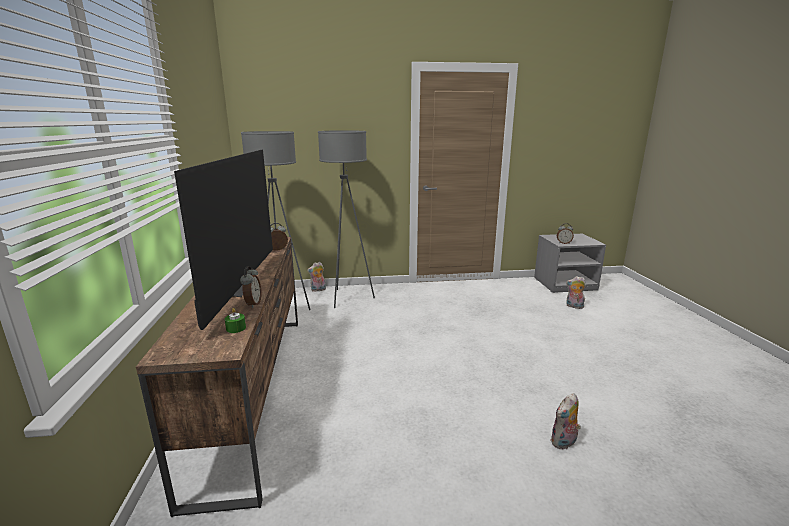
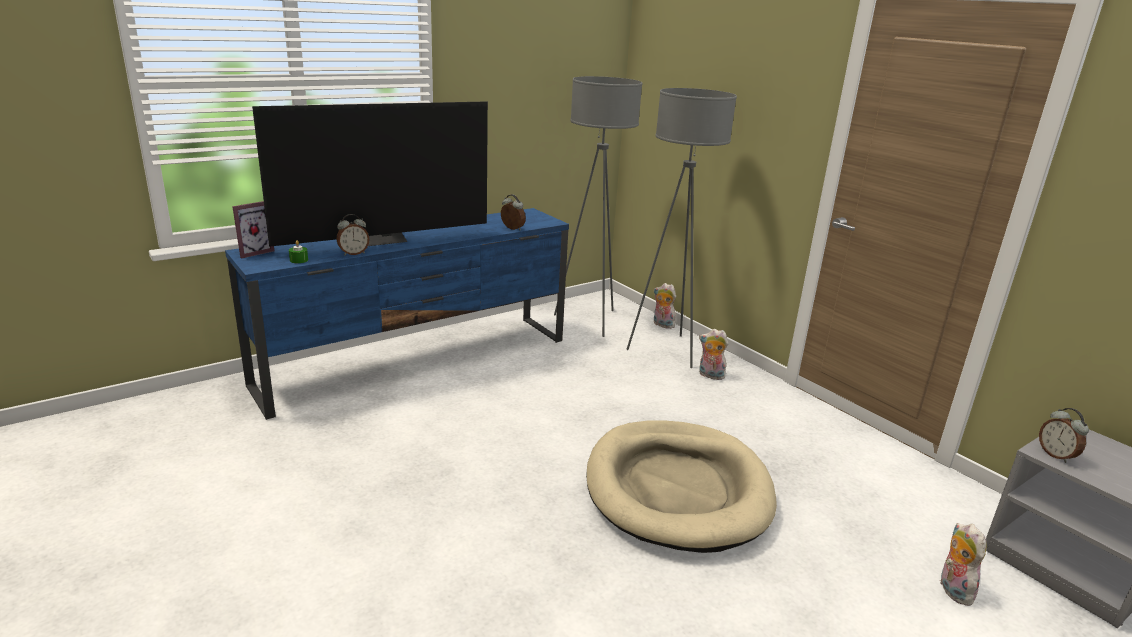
camera: 60 degrees right, 5 degrees up
(173, 349) = (253, 252): none -> picture frame
(255, 388) = (419, 361): brown tv stand -> blue tv stand
(484, 338) = (677, 489): none -> beige dog bed
(564, 443) = (449, 604): plush toy -> plush toy (710, 375)

